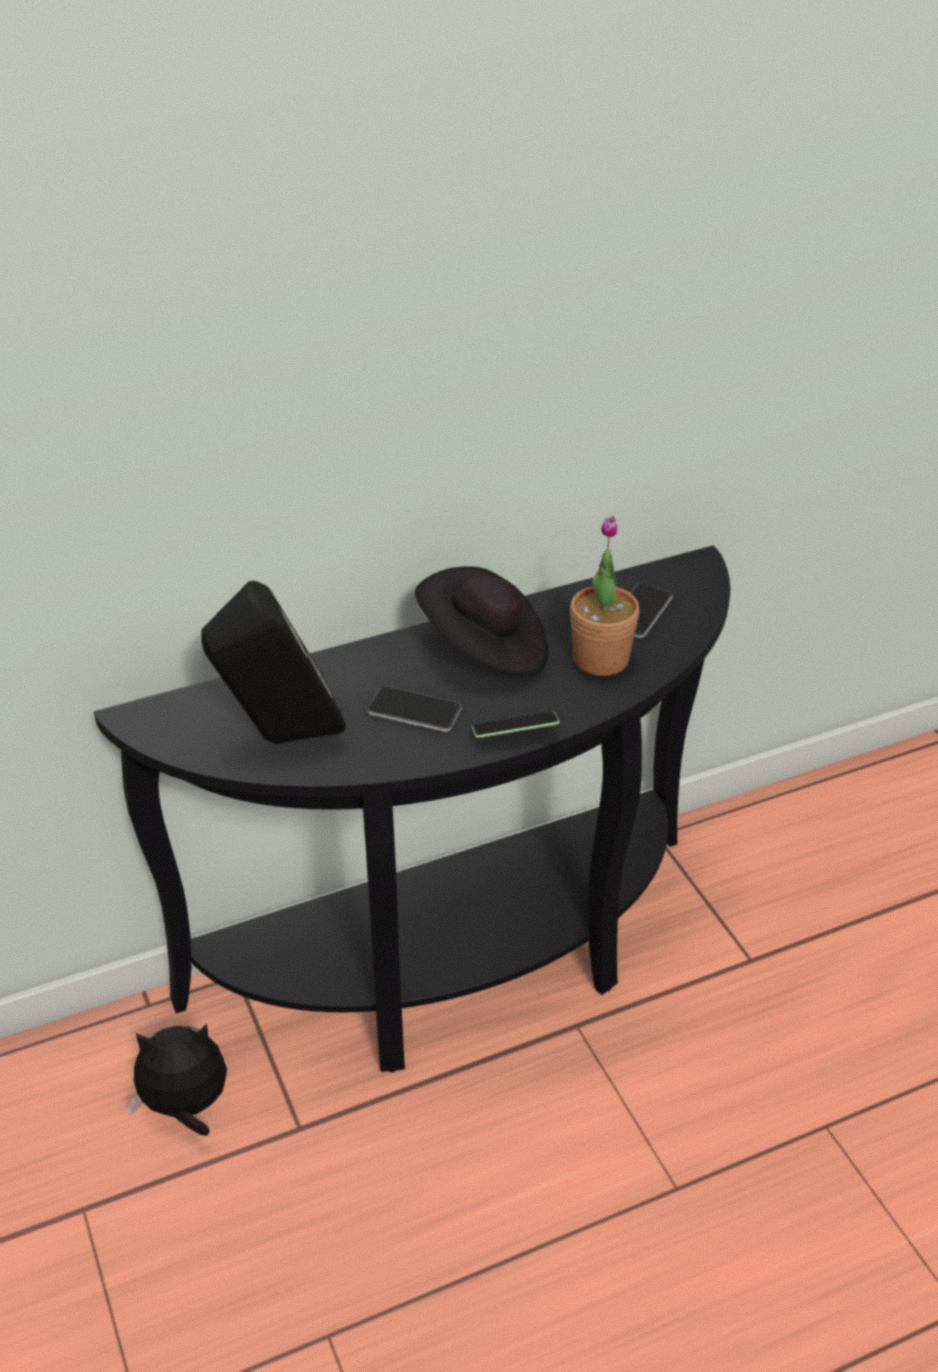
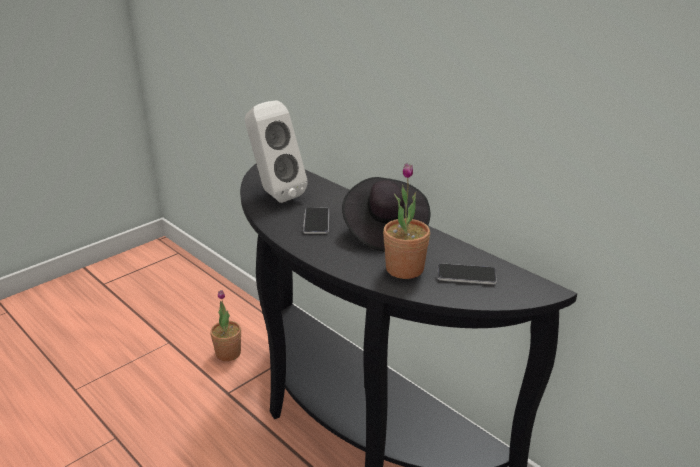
camera: 70 degrees right, 10 degrees down
(185, 1107) = (228, 353): plush toy -> potted plant
(280, 739) = (274, 194): black speaker -> white speaker
(515, 734) = (314, 253): phone -> none

